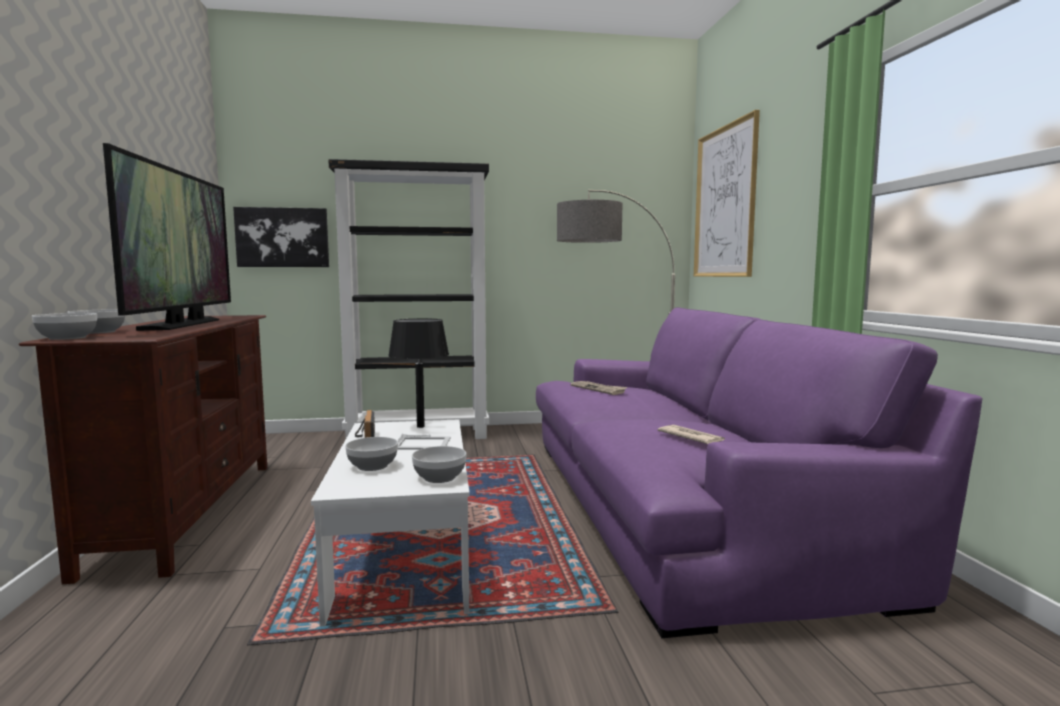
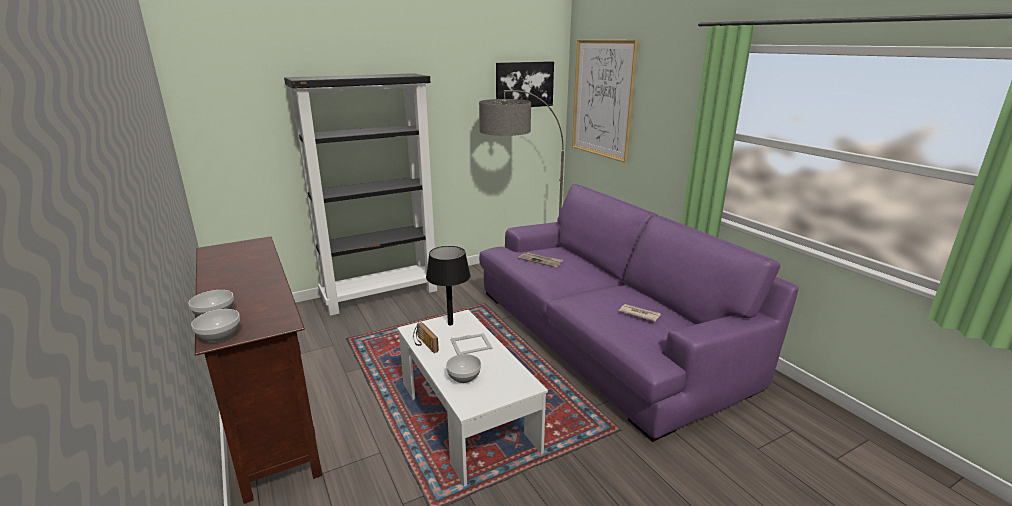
camera: 20 degrees left, 15 degrees up
(183, 324) = (249, 279): television -> none
(283, 237) = (237, 144): picture -> picture (524, 84)
(439, 477) = (517, 380): bowl -> none

